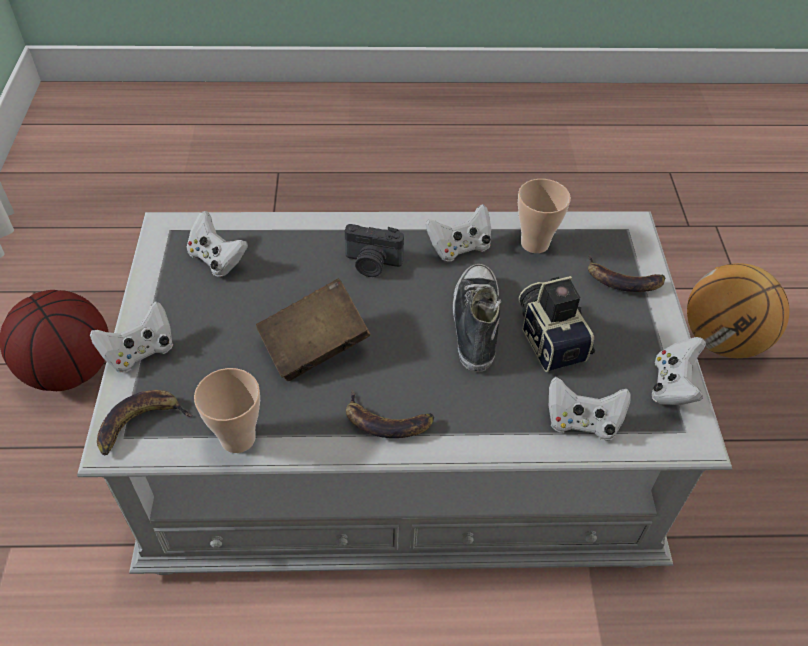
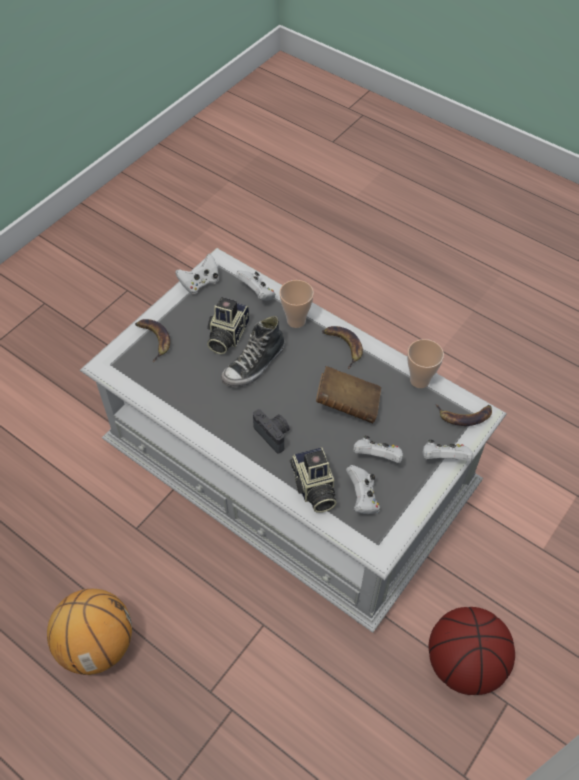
camera: 140 degrees left, 5 degrees up
(280, 240) = (313, 488): none -> camera
(459, 247) = (214, 413): white game controller -> white game controller (377, 457)
(534, 243) = (171, 388): cup -> cup (296, 320)
(722, 340) = (50, 398): basketball -> basketball (97, 644)

